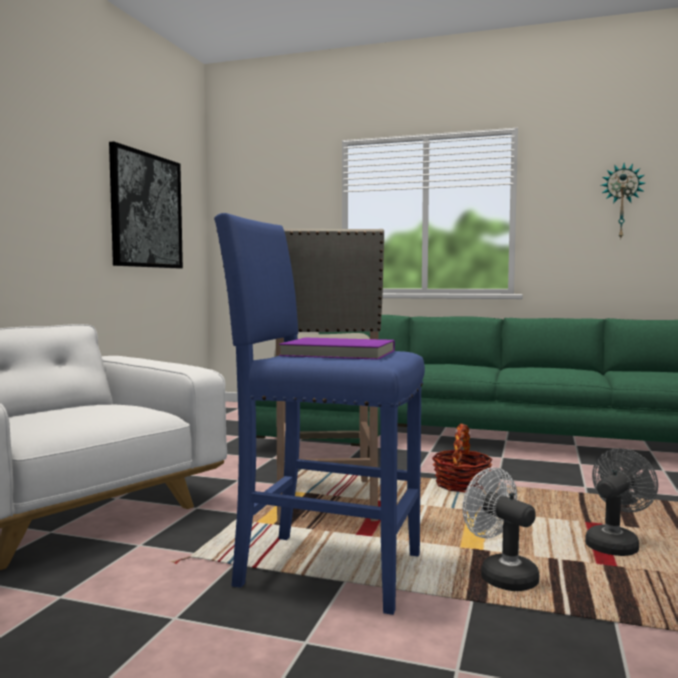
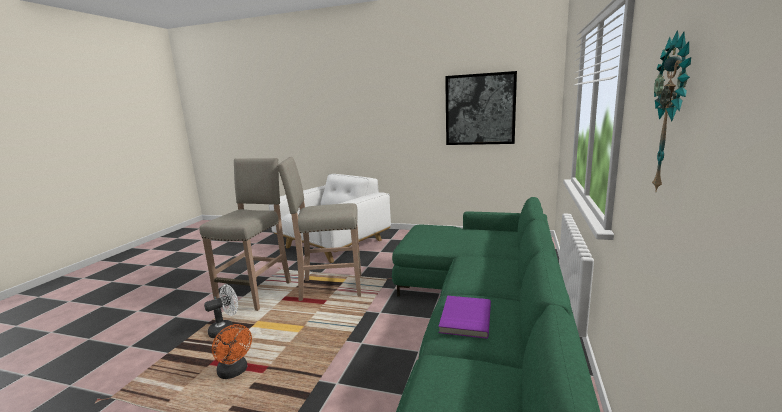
camera: 90 degrees right, 10 degrees up
(325, 569) = (257, 292): blue stool -> beige stool
(338, 353) = (241, 215): purple book -> purple book (464, 318)
(461, 485) = (349, 327): basket -> none
(615, 544) = (235, 372): grey fan -> orange fan

